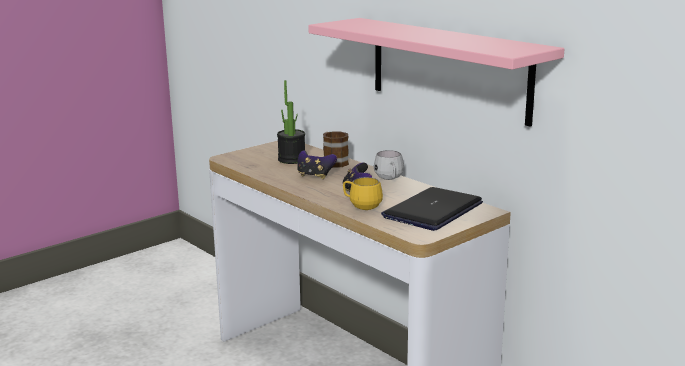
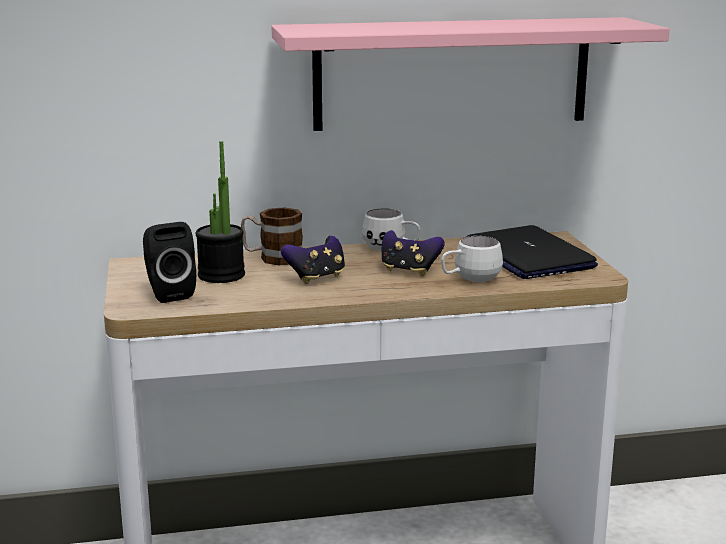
camera: 60 degrees left, 0 degrees up
(253, 158) = (168, 293): none -> black speaker
(361, 206) = (470, 280): yellow mug -> white mug

